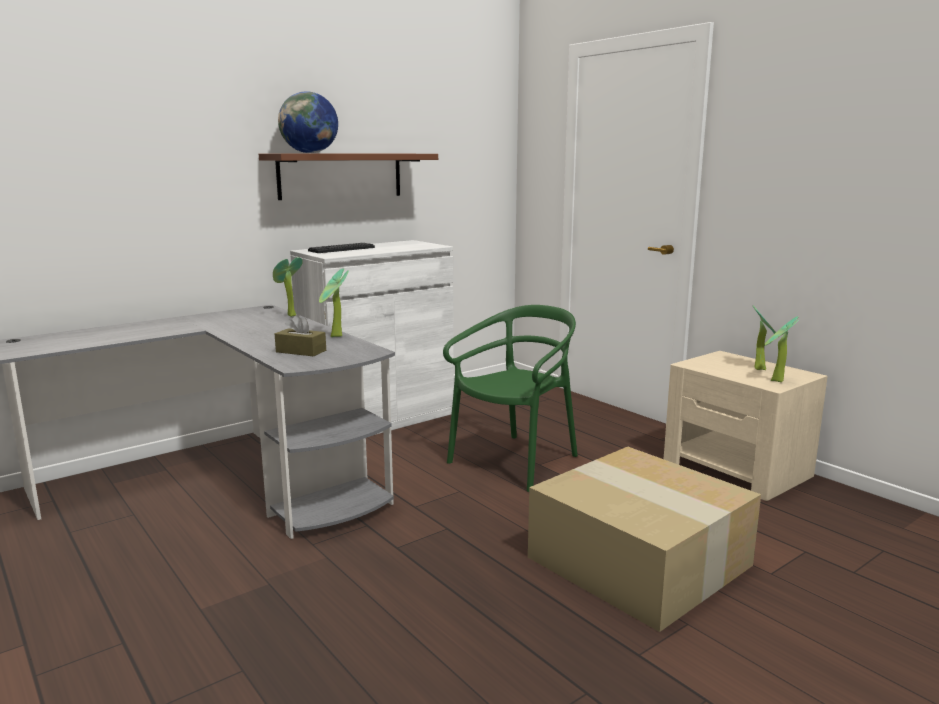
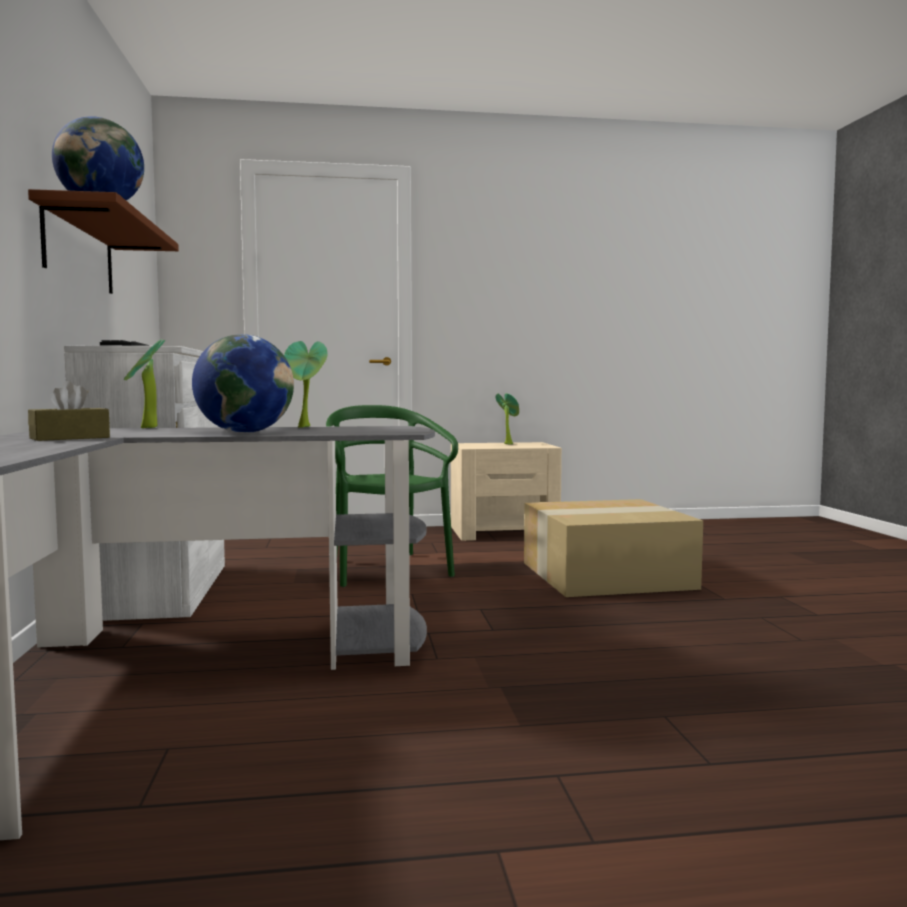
camera: 60 degrees left, 10 degrees down
(261, 338) = (244, 432): none -> globe
(301, 351) = (344, 431): brown tissue box -> brown tissue box (70, 438)
(775, 381) = (539, 445): potted plant -> none

